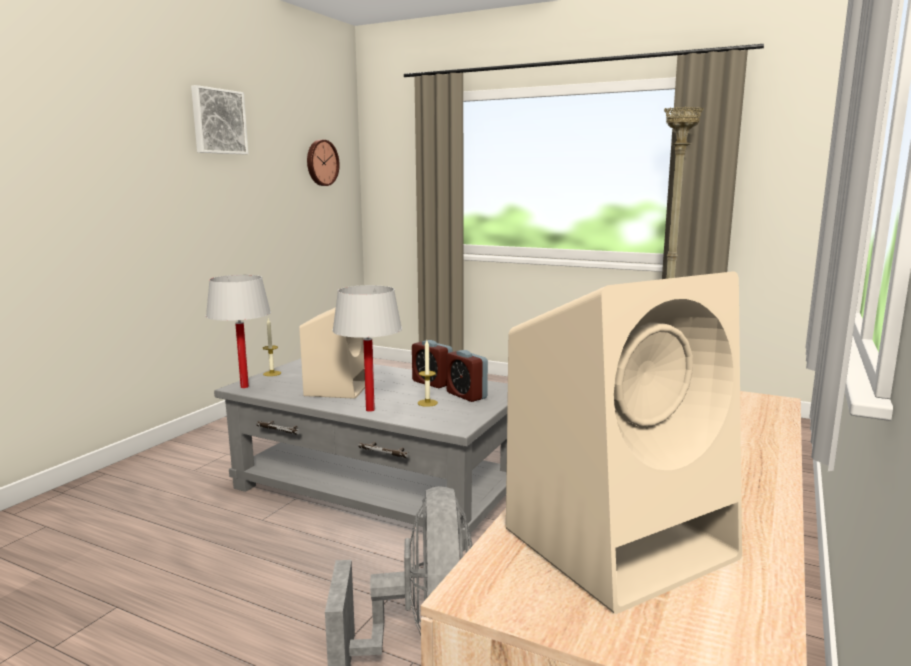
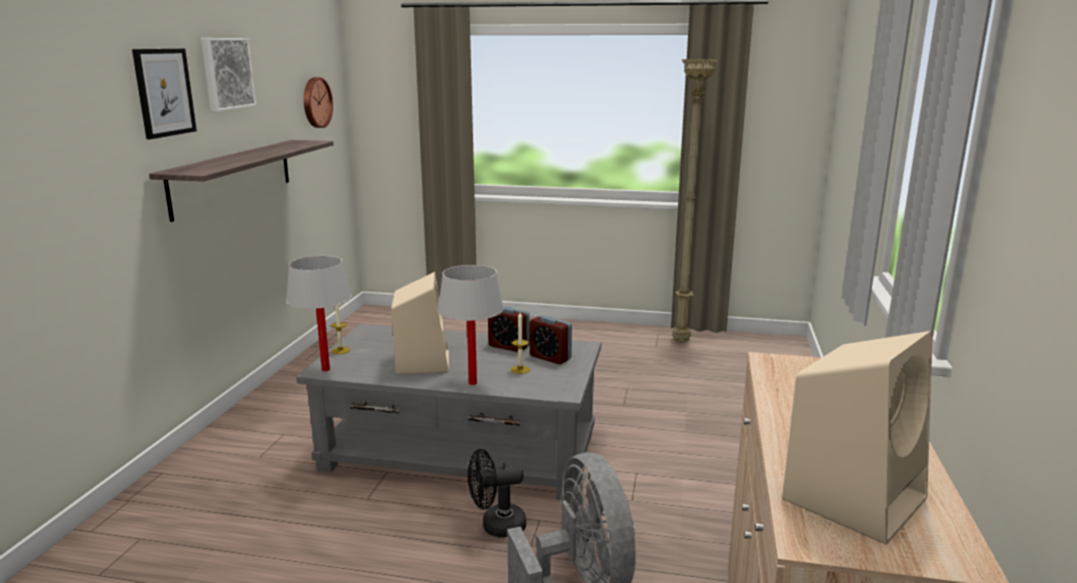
camera: 15 degrees left, 5 degrees up
(144, 127) = (164, 92): none -> picture
(219, 215) = (233, 177): none -> shelf
(369, 565) = (496, 526): none -> black fan

